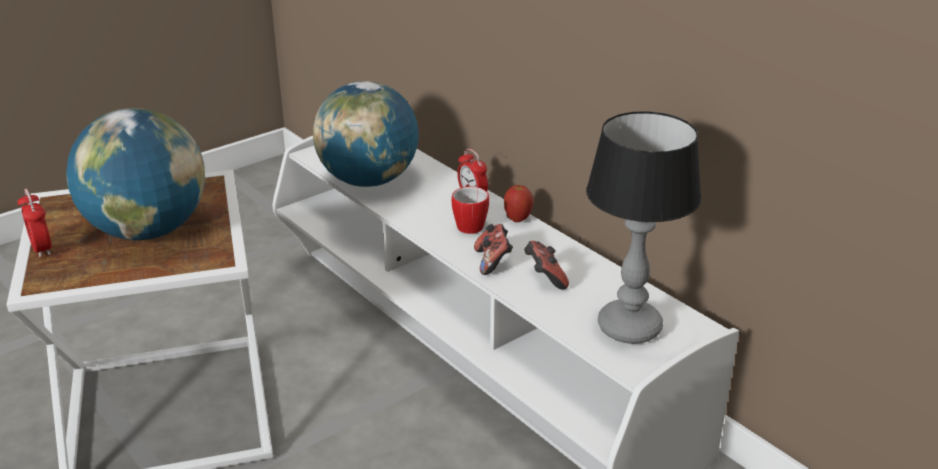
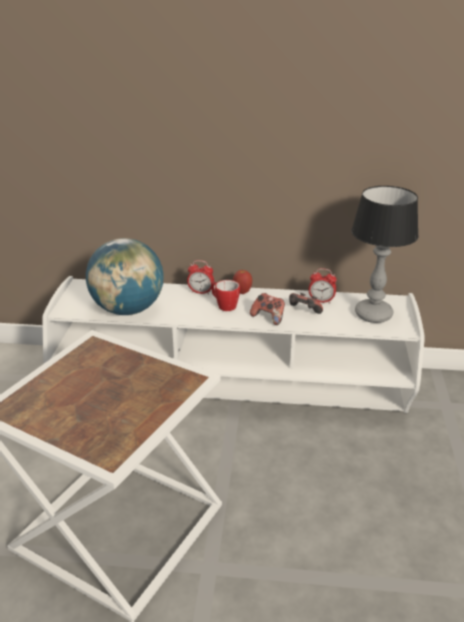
camera: 45 degrees left, 0 degrees up
(42, 249) = (64, 439): alarm clock -> alarm clock (321, 301)
(148, 230) = (114, 389): globe -> none

